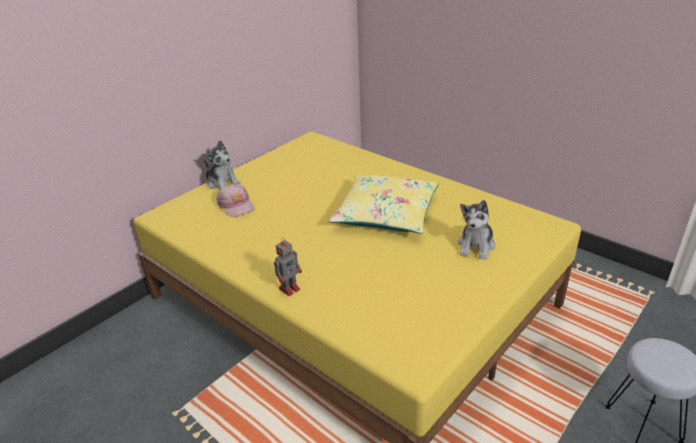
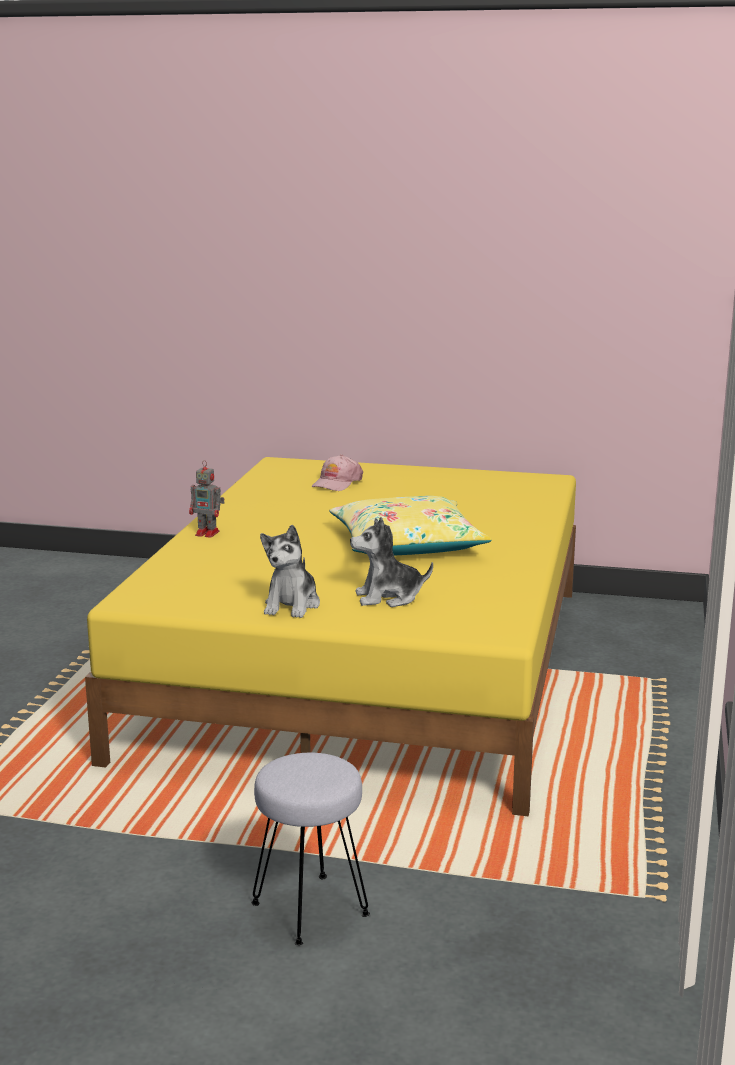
camera: 60 degrees right, 15 degrees down
(222, 183) = (376, 468): plush toy -> plush toy (292, 605)

